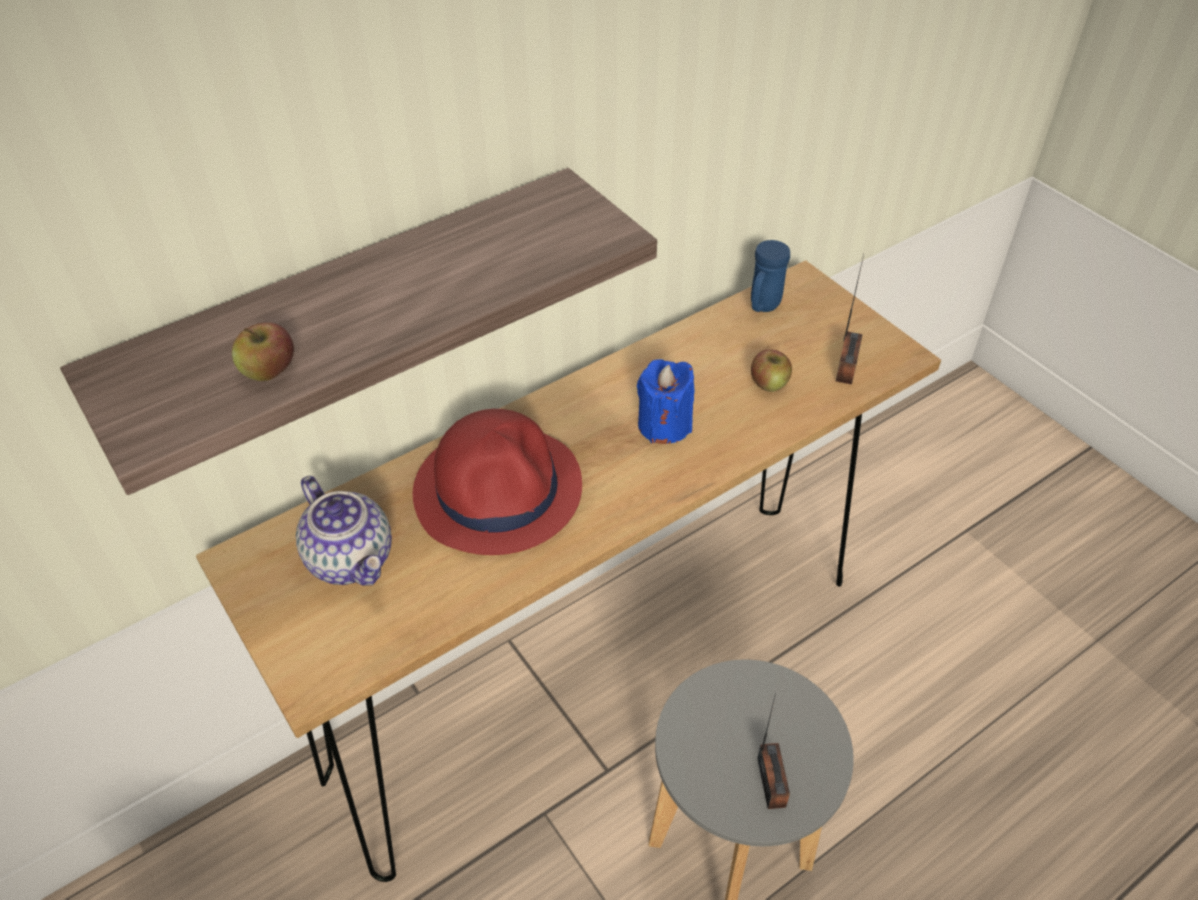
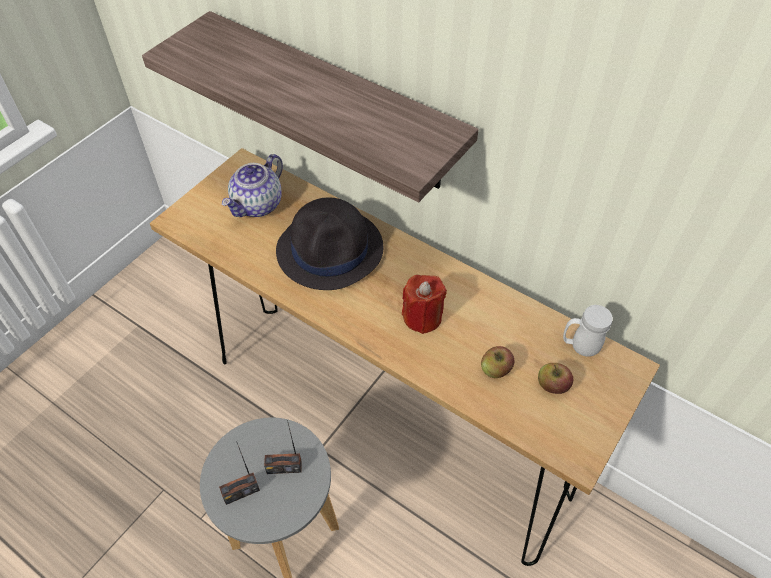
camera: 70 degrees right, 5 degrees up
(269, 370) = (227, 72): apple -> apple (552, 386)
(499, 489) = (331, 250): red hat -> black hat
(664, 425) = (422, 317): blue candle -> red candle
(762, 307) = (579, 347): blue mug -> white mug
(846, 367) = (541, 418): radio -> radio (284, 467)

